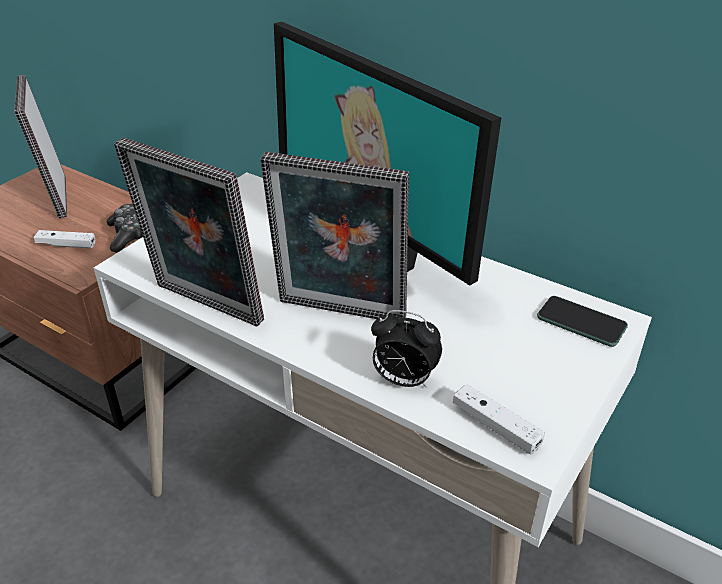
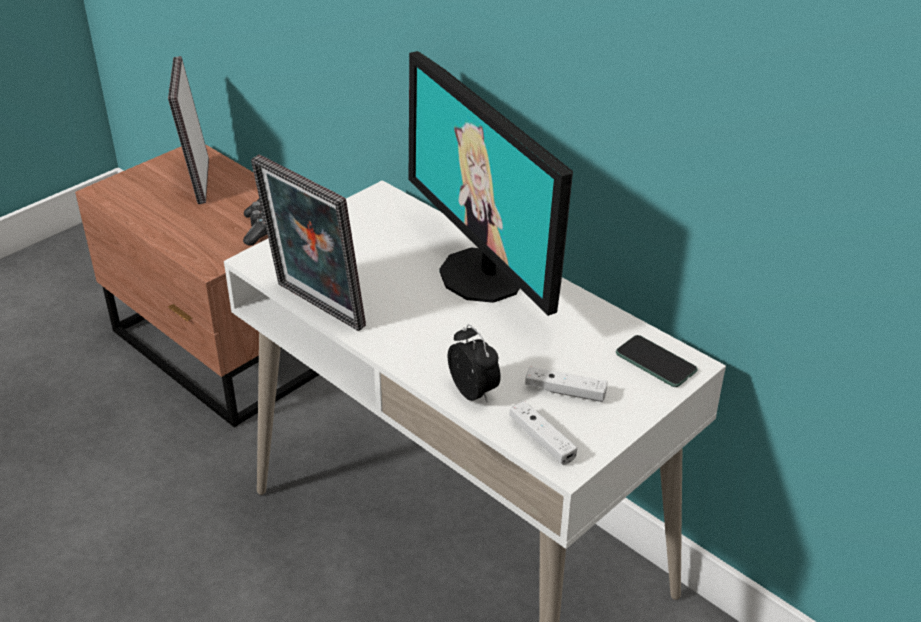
camera: 10 degrees right, 0 degrees up
(66, 245) = (202, 232): white game controller -> white game controller (565, 391)
(339, 314) = (434, 329): picture frame -> none
(403, 380) = (474, 392): alarm clock -> alarm clock turned 150 degrees counterclockwise

